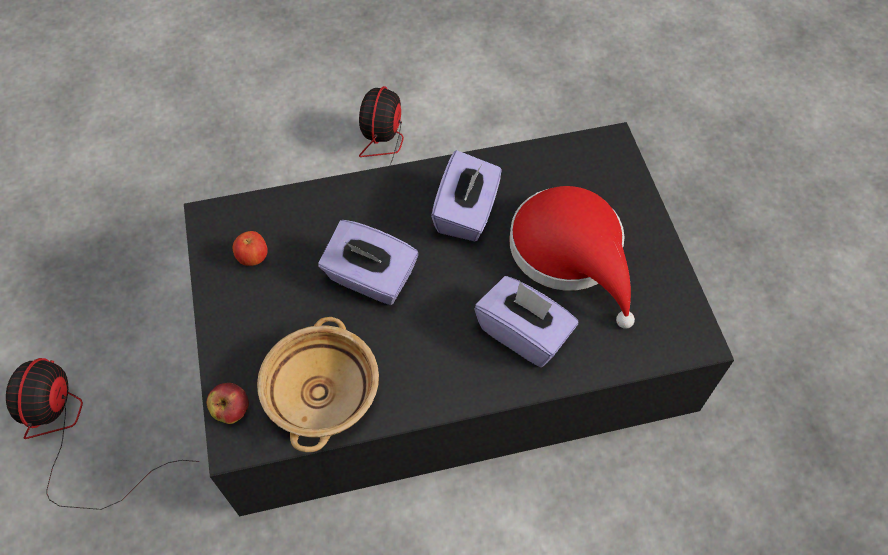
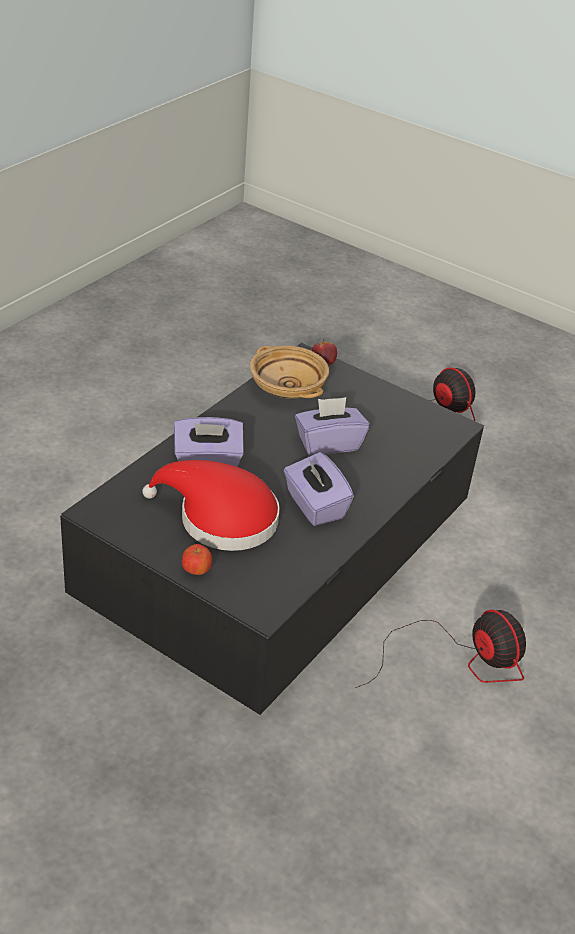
camera: 135 degrees right, 20 degrees down
(253, 258) = (406, 421): apple -> apple (196, 571)

